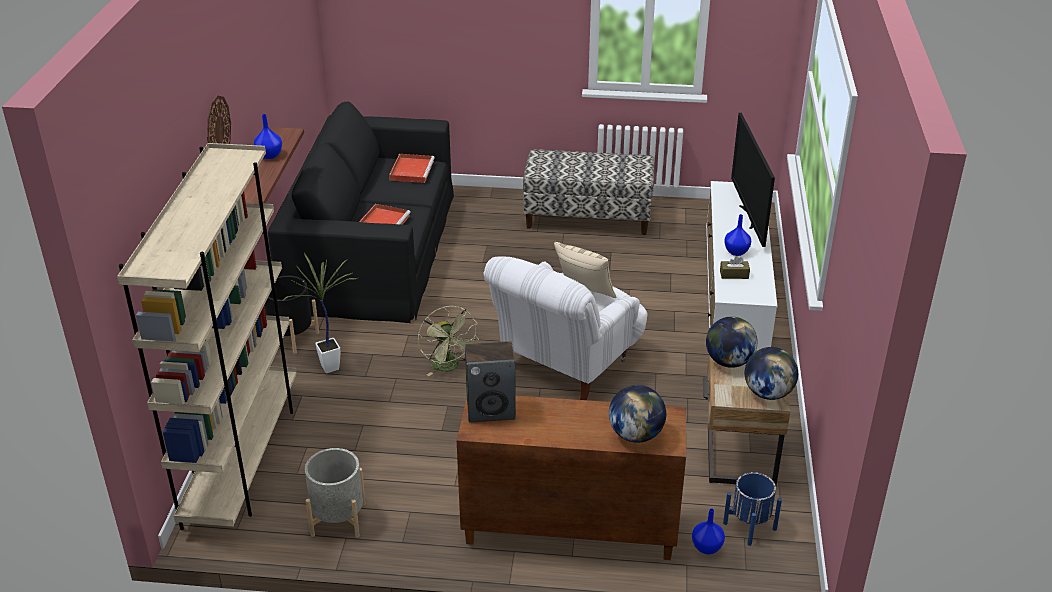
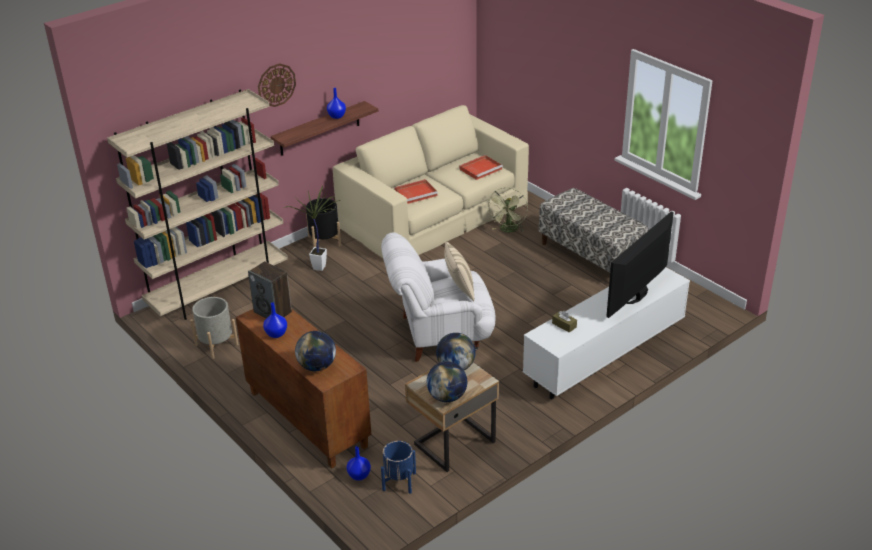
camera: 45 degrees right, 0 degrees up
(371, 250) = (433, 213): black sofa -> beige sofa
(449, 367) = (376, 300): green fan -> green fan (508, 230)
(736, 251) = (590, 312): blue vase -> blue vase (276, 334)

